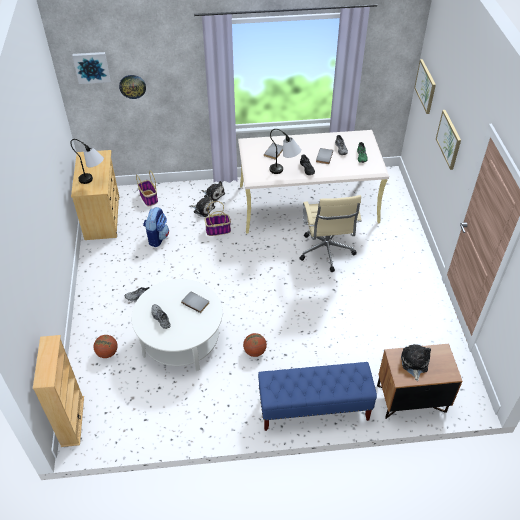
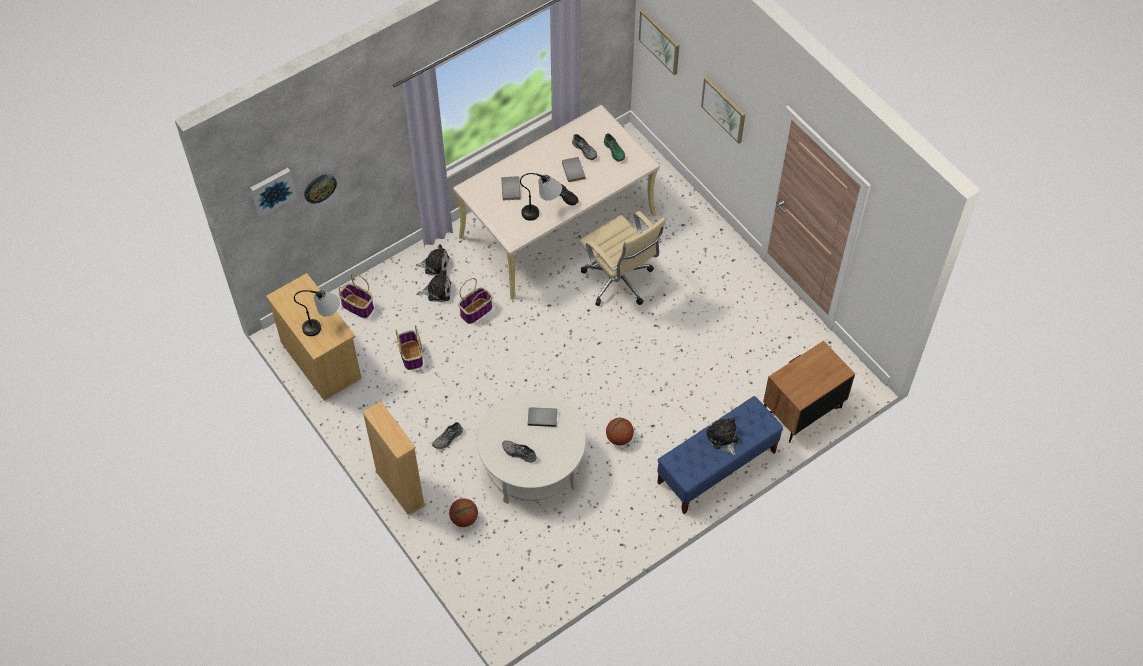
camera: 30 degrees left, 10 degrees up
(72, 421) = (486, 606): beige bookcase -> beige bookcase (400, 488)
(157, 237) = (411, 355): backpack -> basket
(414, 364) = (804, 378): plush toy -> plush toy (723, 438)

